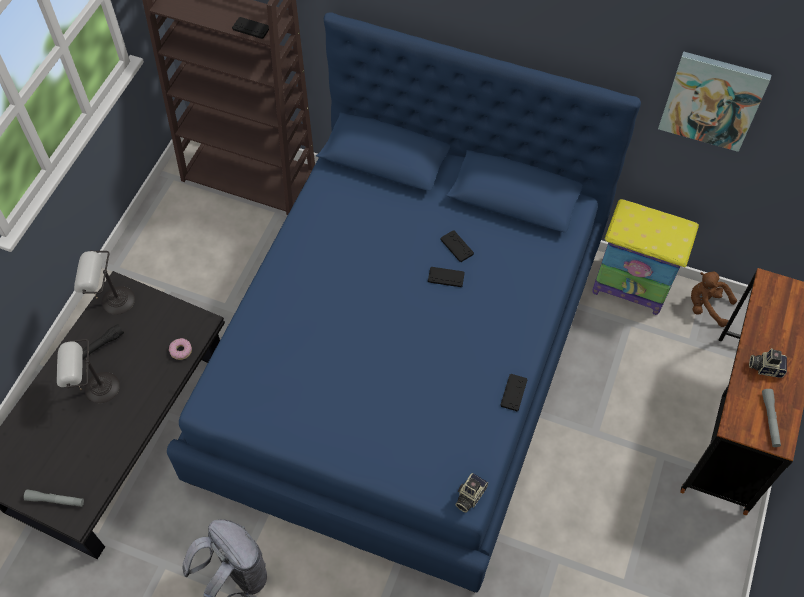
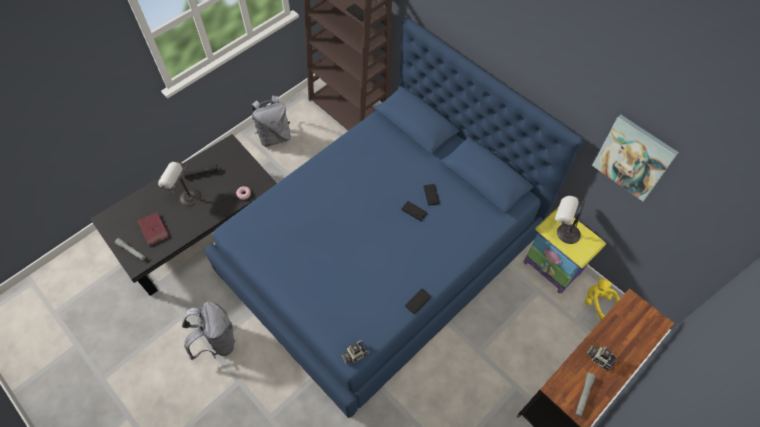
camera: 25 degrees right, 0 degrees up
(73, 456) = (154, 230): none -> red book
(110, 301) = (221, 150): table lamp -> table lamp (563, 232)
(159, 254) = (275, 137): none -> grey backpack
(706, 306) = (597, 302): brown plush toy -> yellow plush toy

